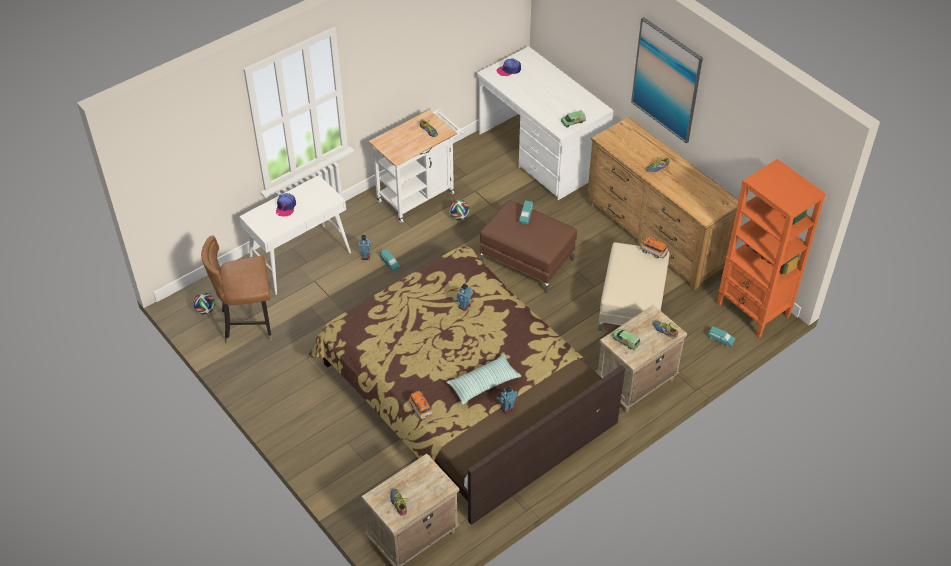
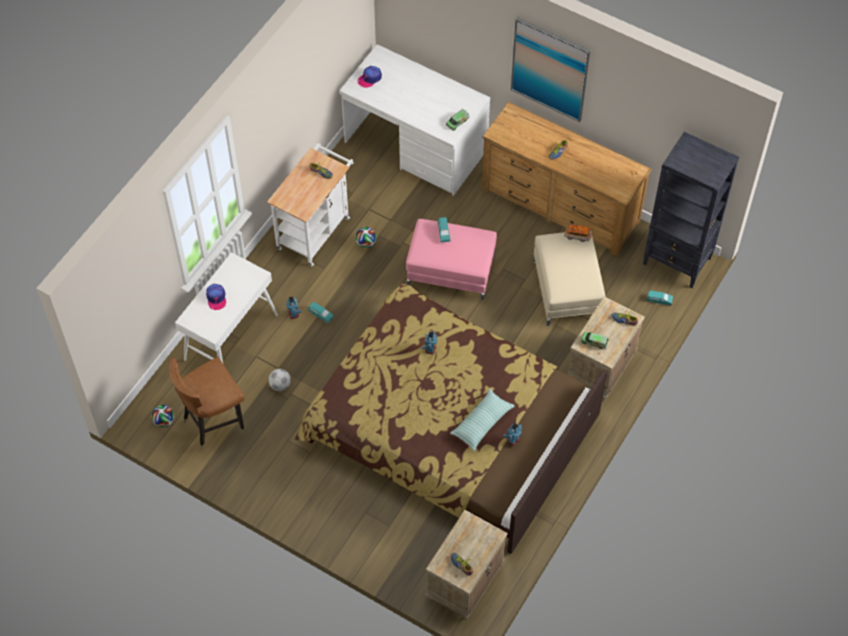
camera: 20 degrees left, 10 degrees up
(324, 310) = (280, 385): none -> football
(420, 409) = (436, 466): toy car -> none
(527, 260) = (451, 271): brown ottoman -> pink ottoman
(753, 311) = (677, 261): orange bookcase -> black bookcase

